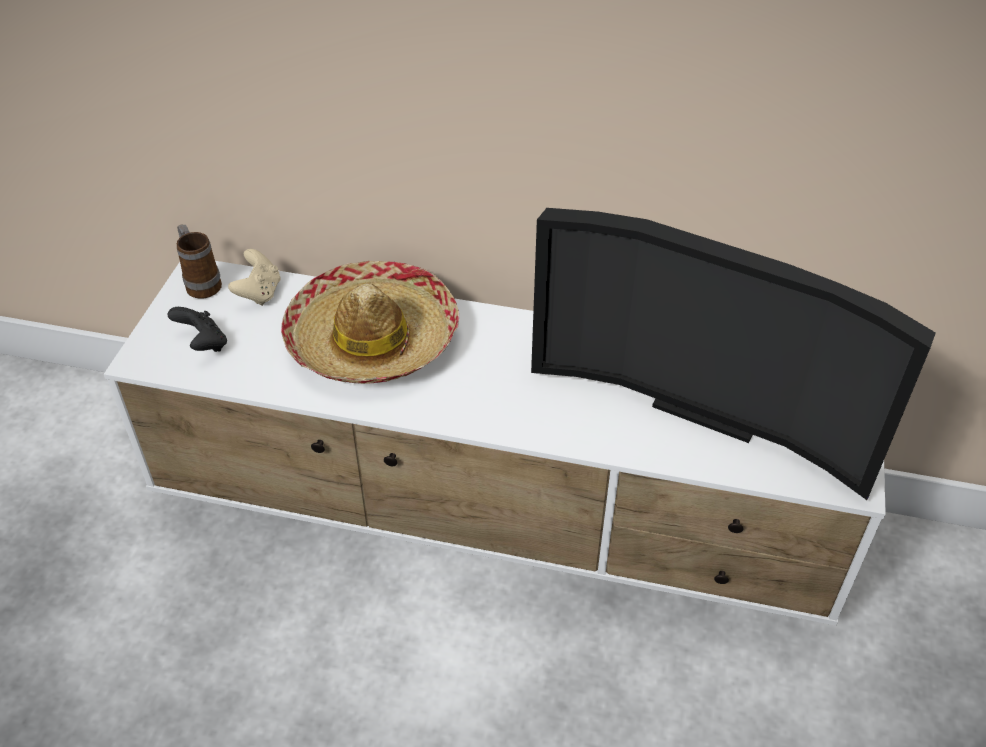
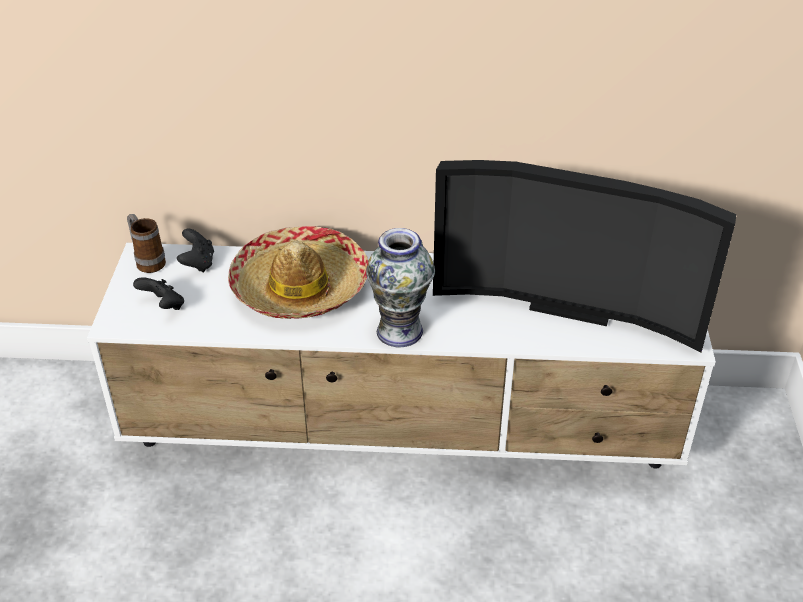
camera: 10 degrees left, 5 degrees down
(259, 293) = (198, 263): beige game controller -> black game controller
(479, 414) = (399, 330): none -> vase

